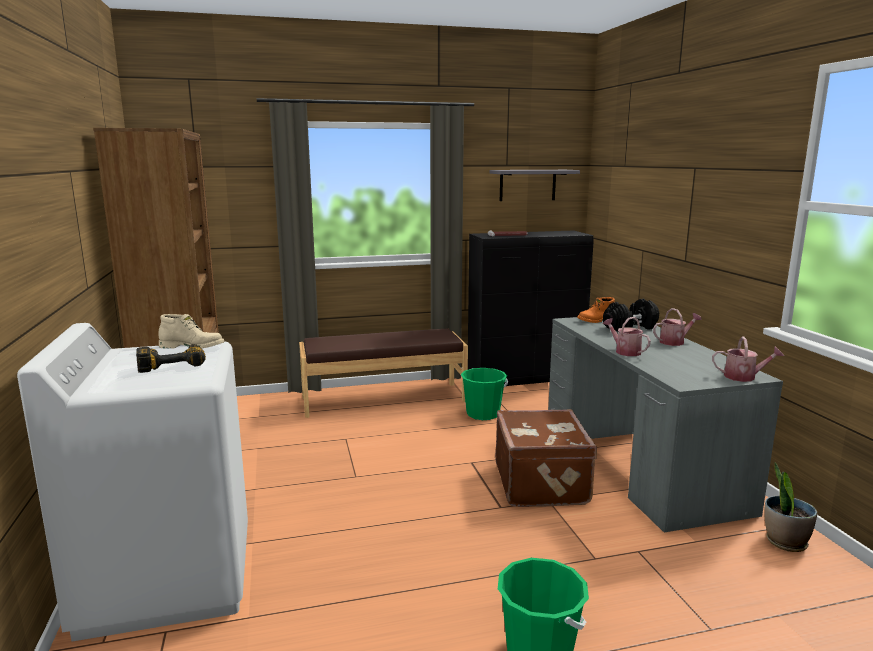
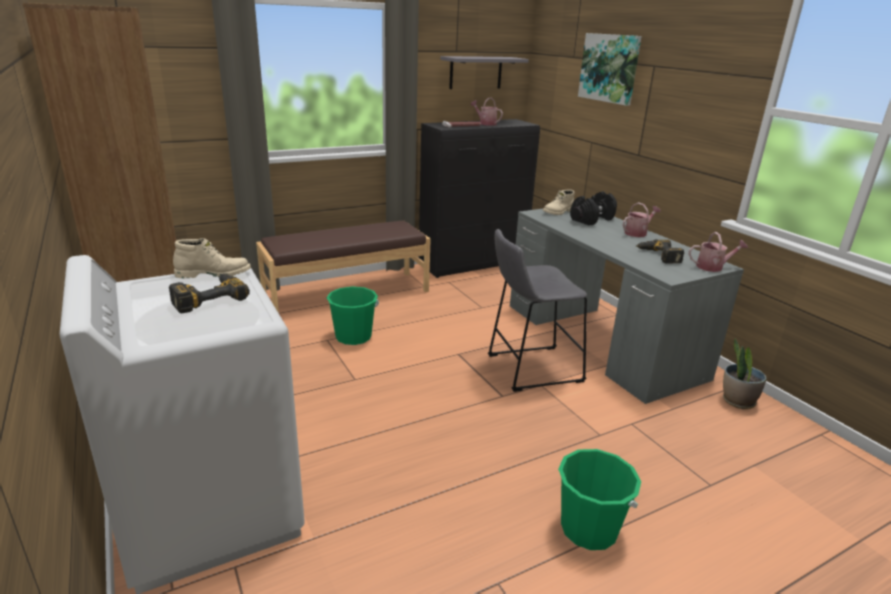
camera: 15 degrees left, 10 degrees up
(483, 414) = (449, 303): green bucket -> green bucket (353, 337)
(542, 483) = (529, 368): brown suitcase -> grey stool
(596, 320) = (558, 212): orange boot -> beige boot
(625, 351) = (603, 245): watering can -> watering can (485, 123)
(655, 174) = (609, 68): none -> picture
(683, 363) = (658, 256): none -> power drill

